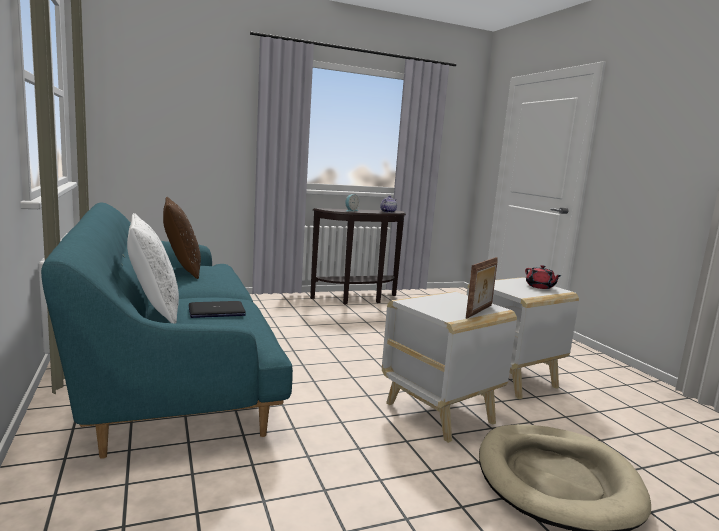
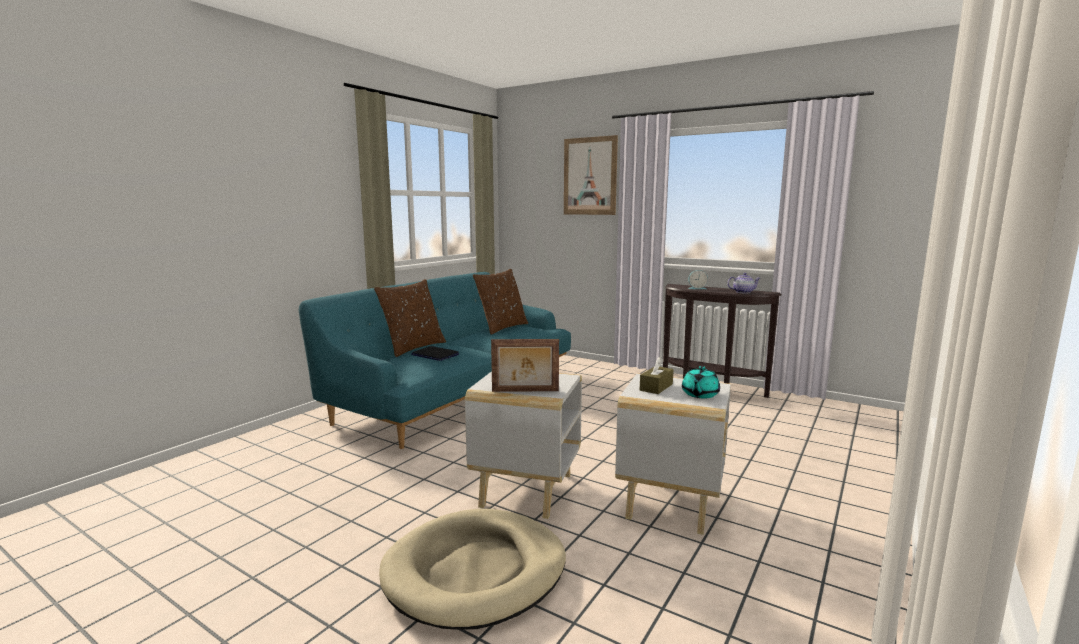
camera: 55 degrees right, 0 degrees up
(153, 311) = (413, 348): white pillow -> brown pillow
(214, 92) = (590, 176): none -> picture
(513, 288) = (656, 387): none -> brown tissue box
(540, 287) = (699, 394): red teapot -> turquoise teapot

